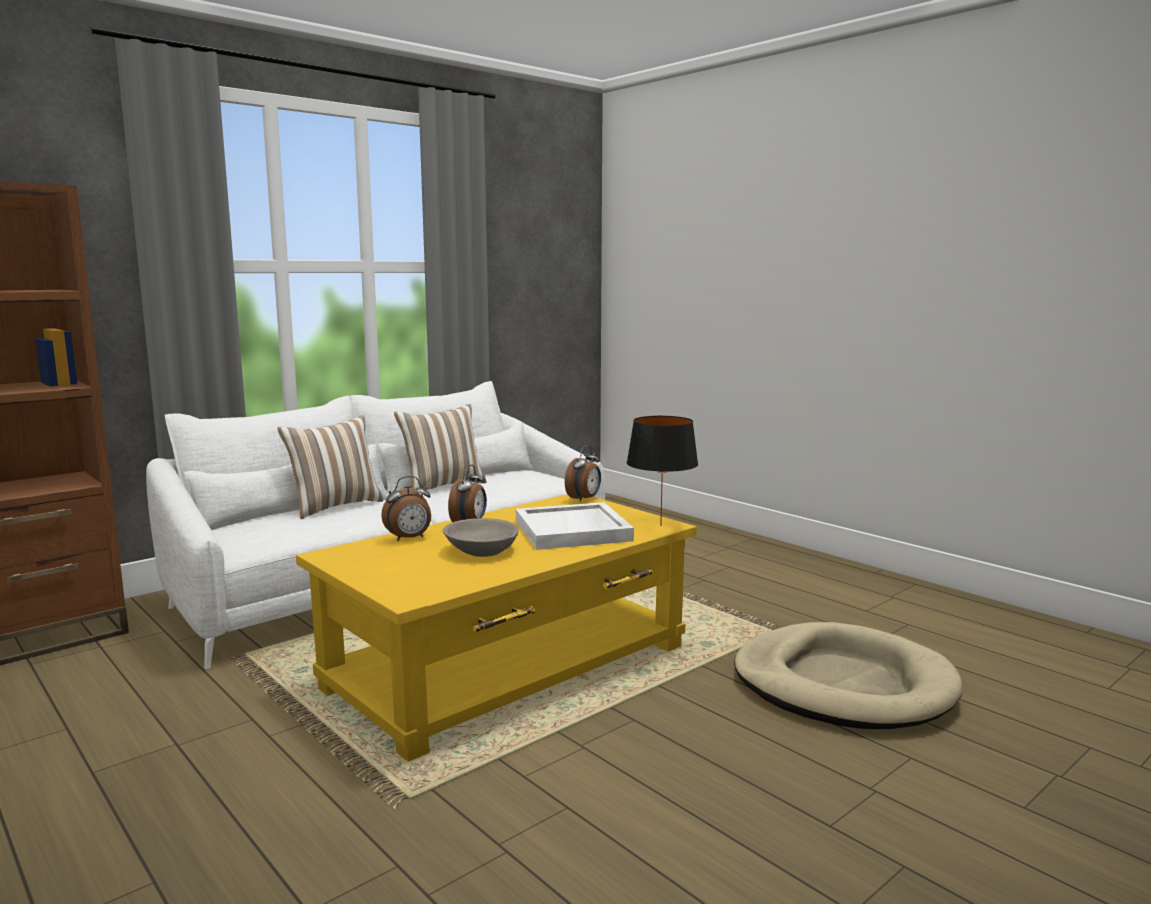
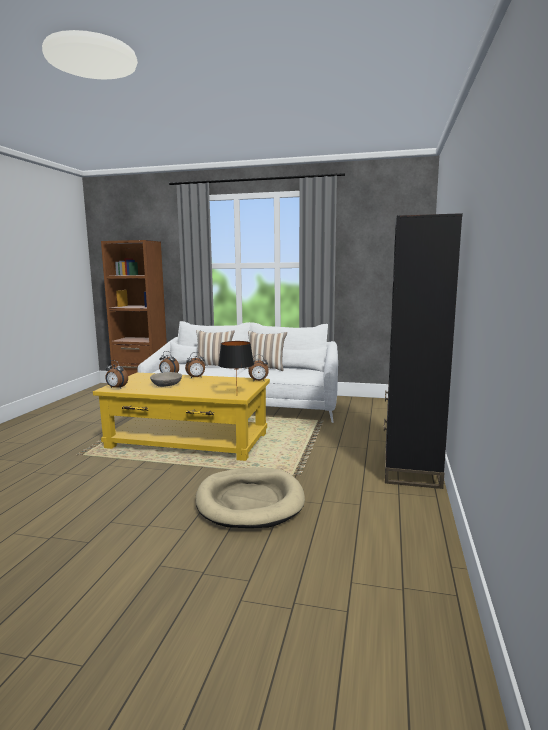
camera: 55 degrees right, 0 degrees up
(420, 589) = (116, 388): none -> alarm clock
(573, 531) = (208, 388): white tray -> none
(827, 569) = (411, 469): none -> black bookcase

